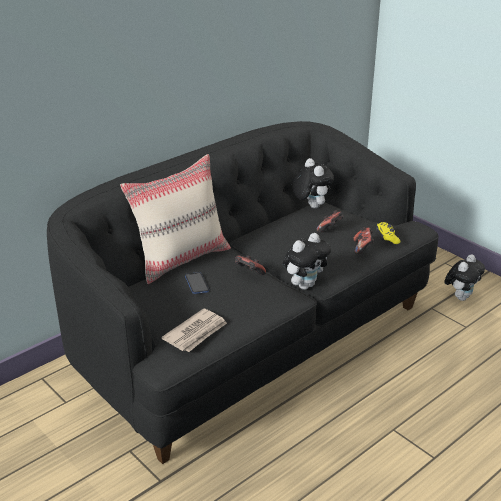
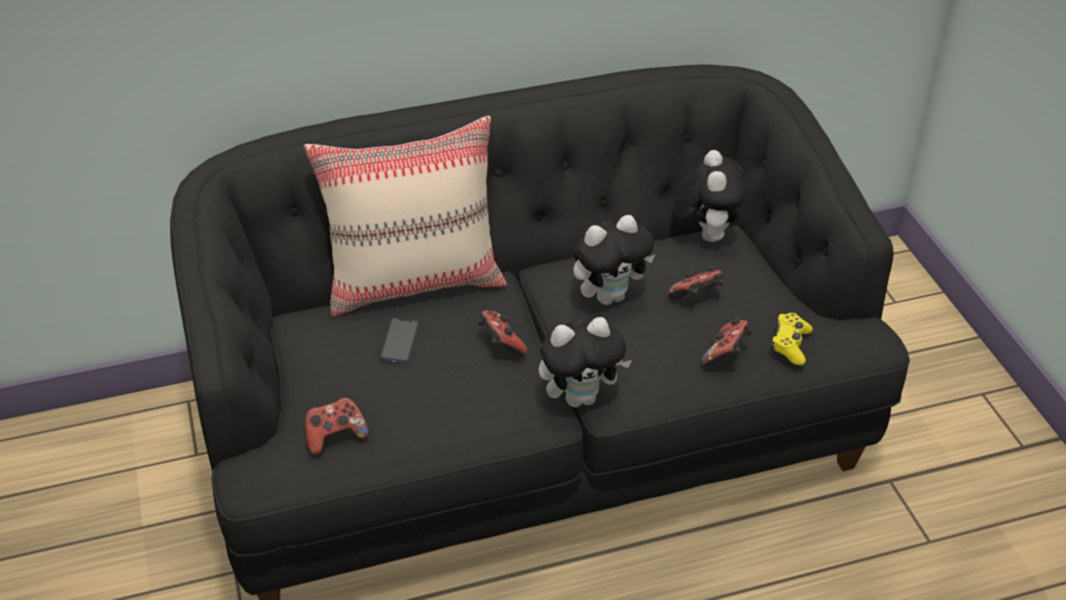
camera: 25 degrees right, 10 degrees up
(196, 333) = (335, 437): newspaper -> game controller
(460, 297) = (963, 475): plush toy -> plush toy (610, 296)

